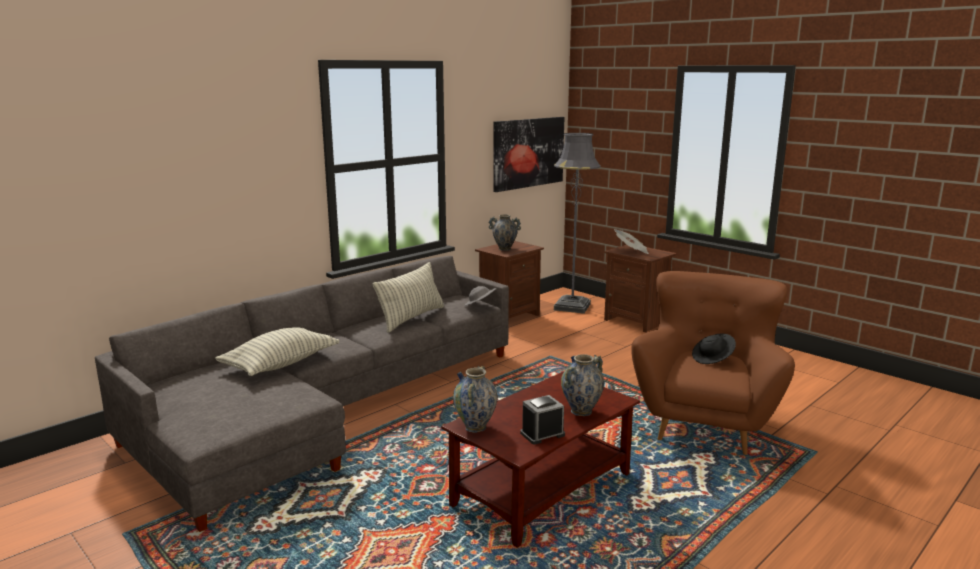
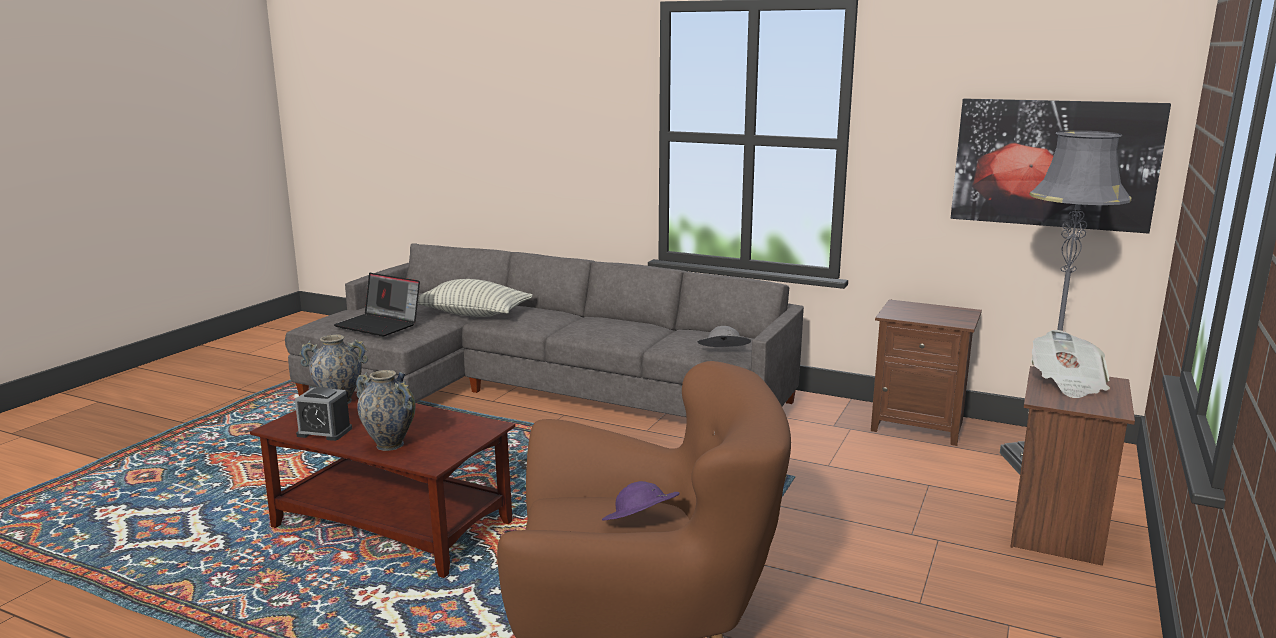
camera: 70 degrees right, 0 degrees up
(268, 402) = (380, 325): none -> laptop
(411, 318) = (642, 333): pillow -> none
(504, 249) = (918, 311): vase -> none
(542, 434) = (324, 432): alarm clock -> alarm clock turned 150 degrees clockwise
(713, 359) = (640, 524): black hat -> purple hat

